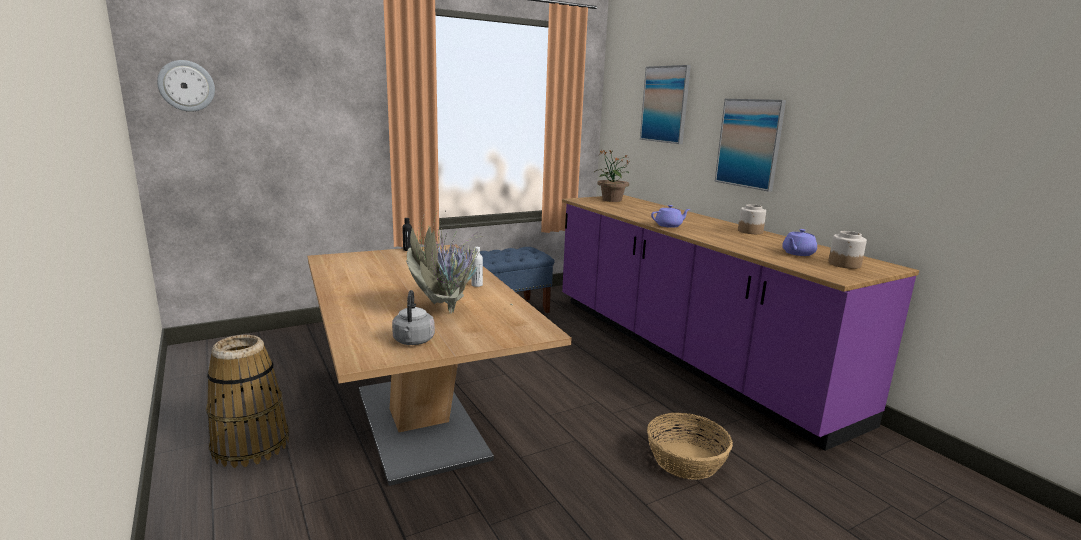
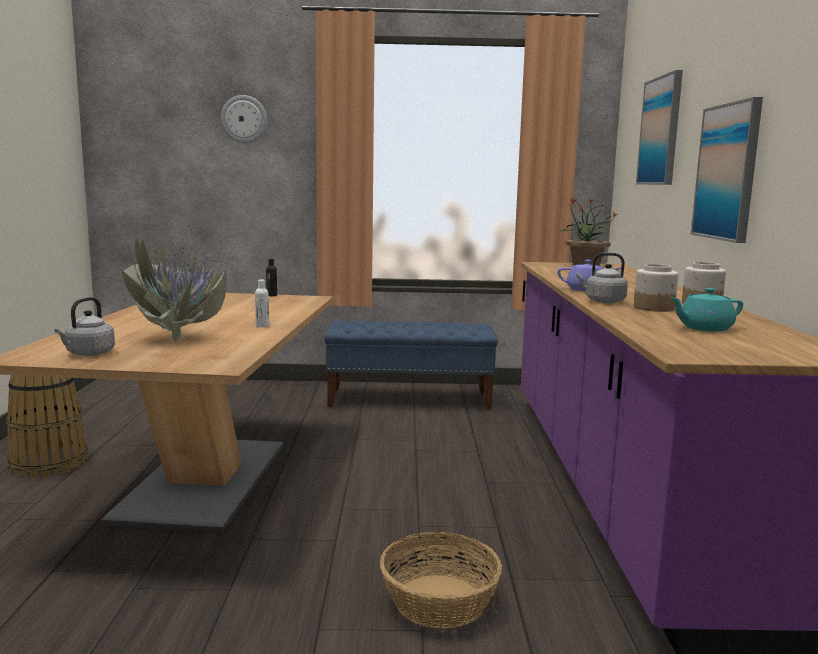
camera: 30 degrees right, 5 degrees down
(186, 86) = (131, 128): wall clock -> wall clock (244, 119)
(702, 236) = (602, 301): none -> grey kettle
(797, 253) = (704, 328): purple teapot -> turquoise teapot
(844, 264) = (752, 345): jar -> jar (654, 308)

